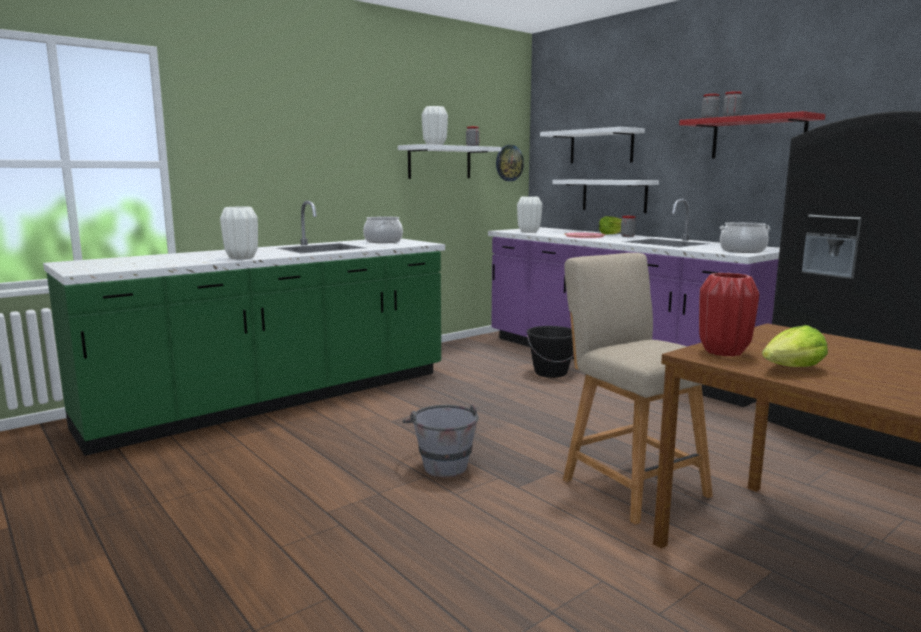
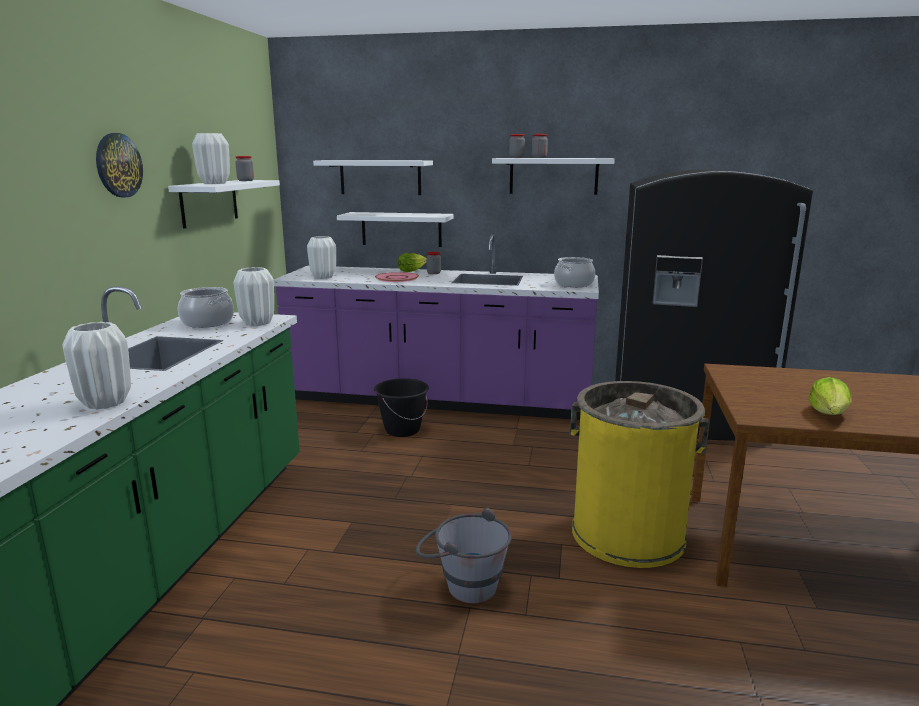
camera: 40 degrees left, 5 degrees up
(409, 244) = (257, 323): none -> white vase
(509, 163) = (266, 194): wall clock -> wall clock (118, 165)
(630, 485) = (627, 533): beige chair -> yellow trash can
(722, 352) = (761, 408): red vase -> none
(758, 138) = (553, 176): red shelf -> white shelf

